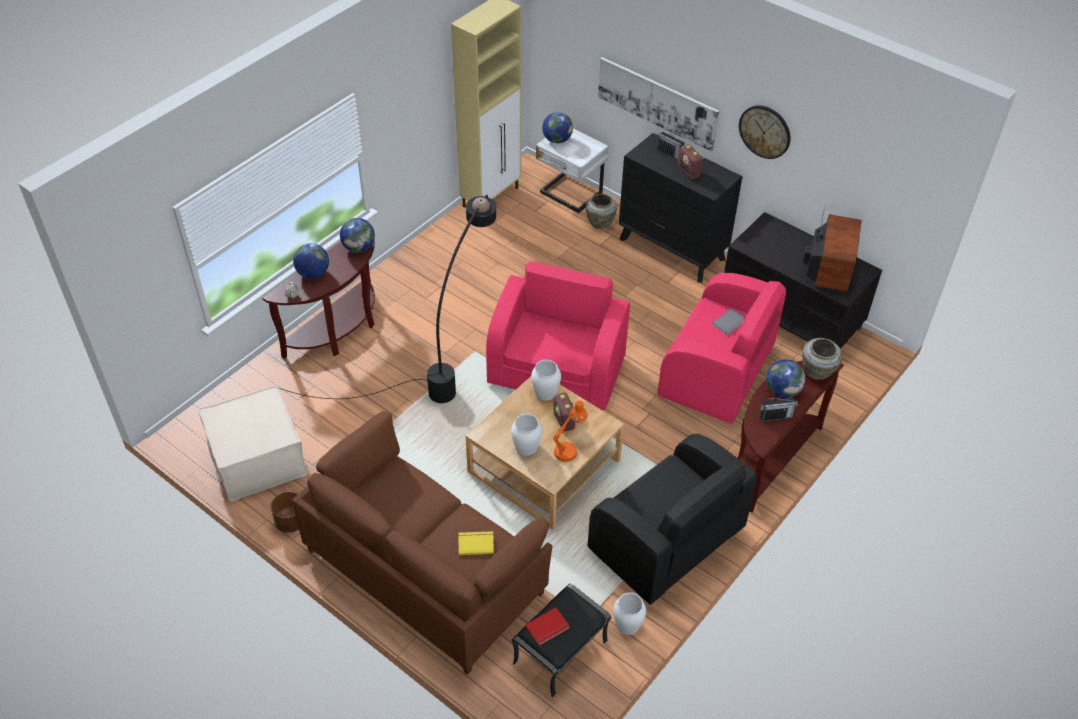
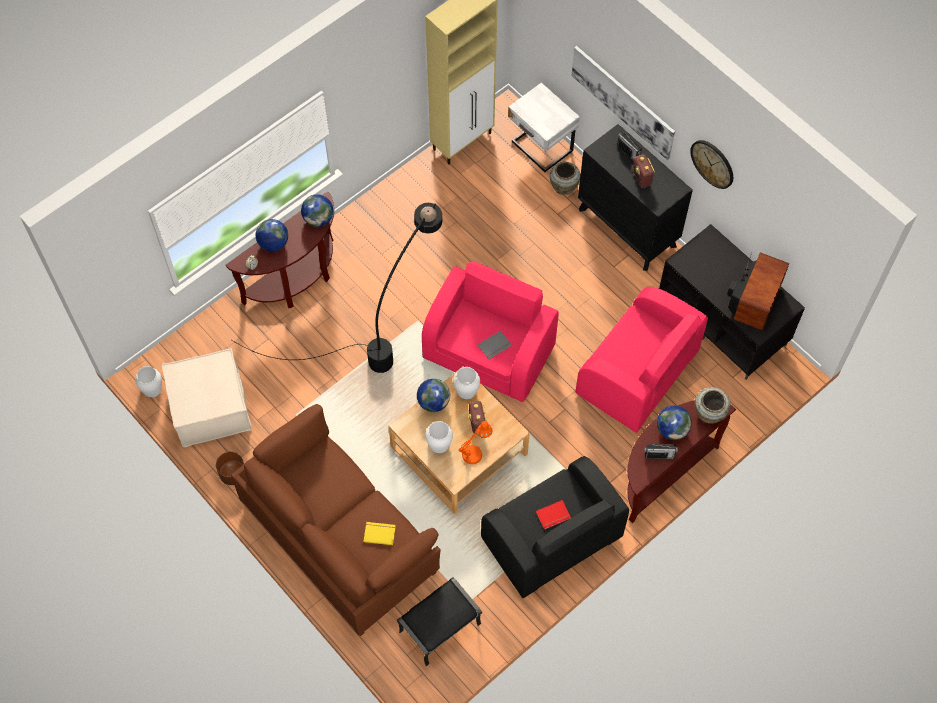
camera: 10 degrees right, 15 degrees up
(548, 628) = (427, 616): red book -> red book (553, 516)
(557, 140) = (530, 103): globe -> globe (433, 402)
(627, 624) = (501, 612): white vase -> white vase (152, 389)
(730, 323) = (652, 337): grey book -> grey book (495, 346)

